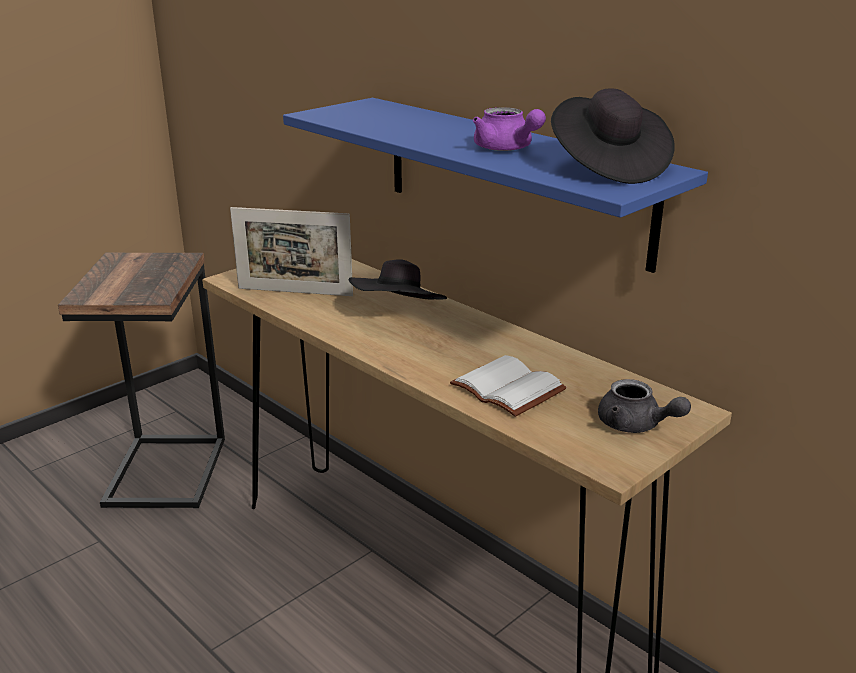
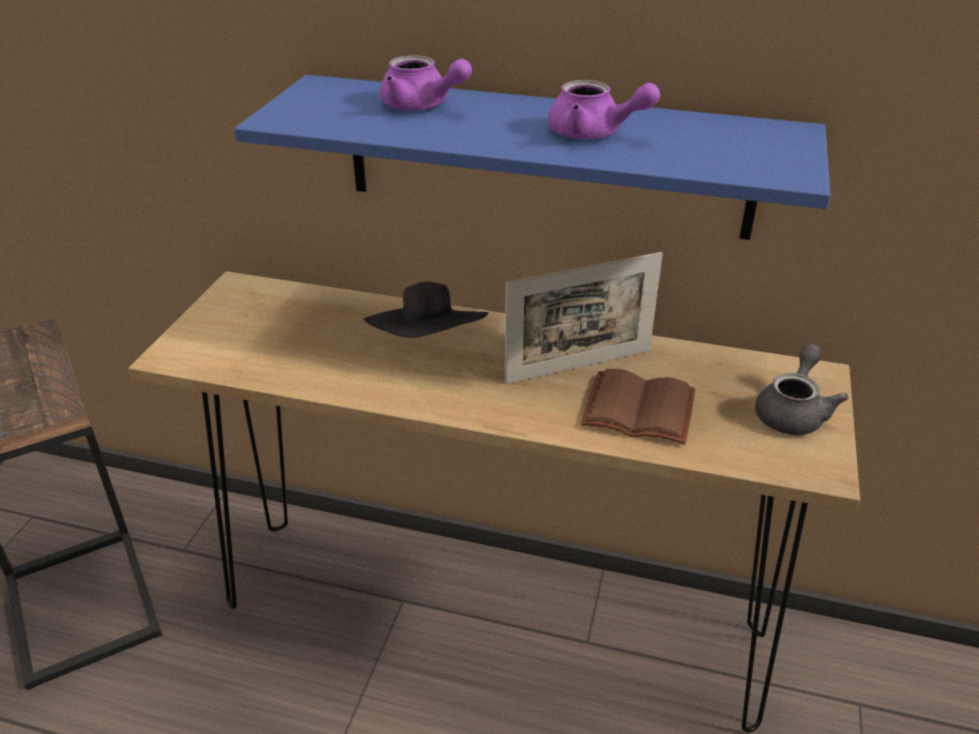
camera: 30 degrees left, 10 degrees up
(295, 292) = (275, 352): picture frame -> picture frame (579, 366)
(415, 120) = (421, 106): none -> purple teapot
(504, 389) = (636, 411): white book -> brown book
(607, 167) = (734, 140): black hat -> none
(636, 426) = (793, 412): grey teapot -> grey teapot turned 75 degrees counterclockwise

